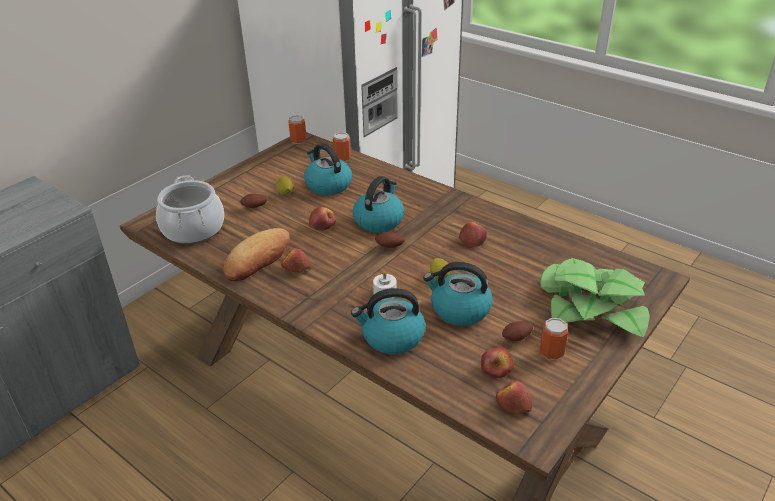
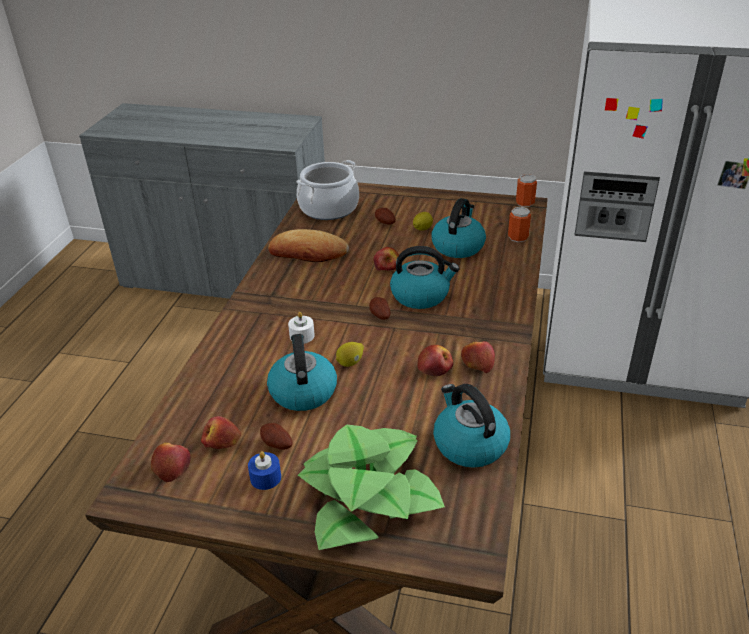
camera: 65 degrees right, 0 degrees up
(296, 268) = (308, 275): apple -> apple (477, 362)
(391, 337) = (237, 360): kettle -> kettle (469, 444)
(551, 352) = (265, 477): can -> blue candle

